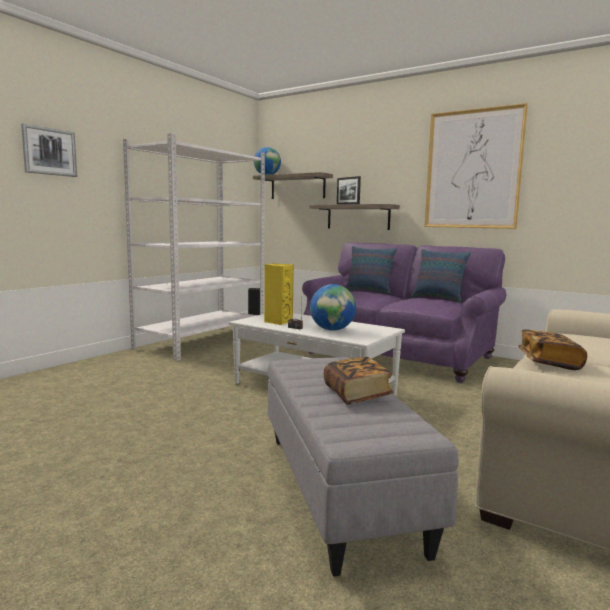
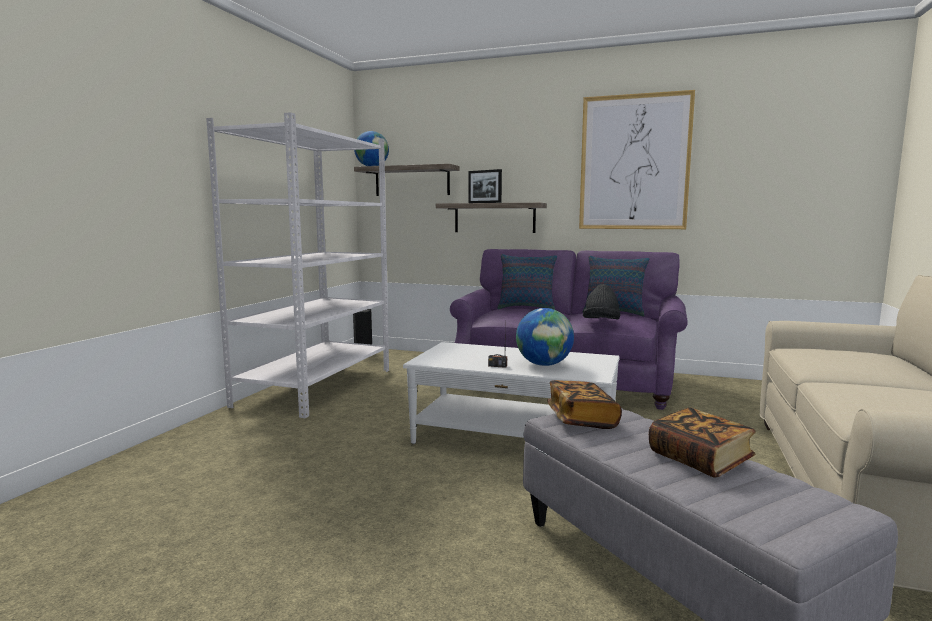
camera: 15 degrees left, 0 degrees up
(49, 151) = (110, 134): picture -> none
(278, 322) = (465, 358): yellow speaker -> none
(414, 304) = (601, 322): none -> black hat
(549, 362) = (853, 390): book -> book (581, 419)

